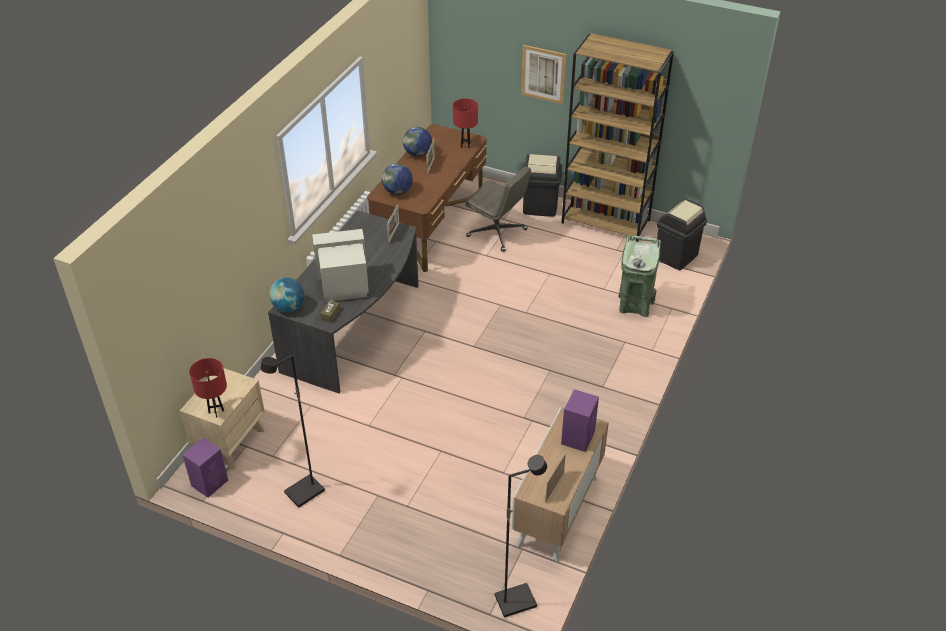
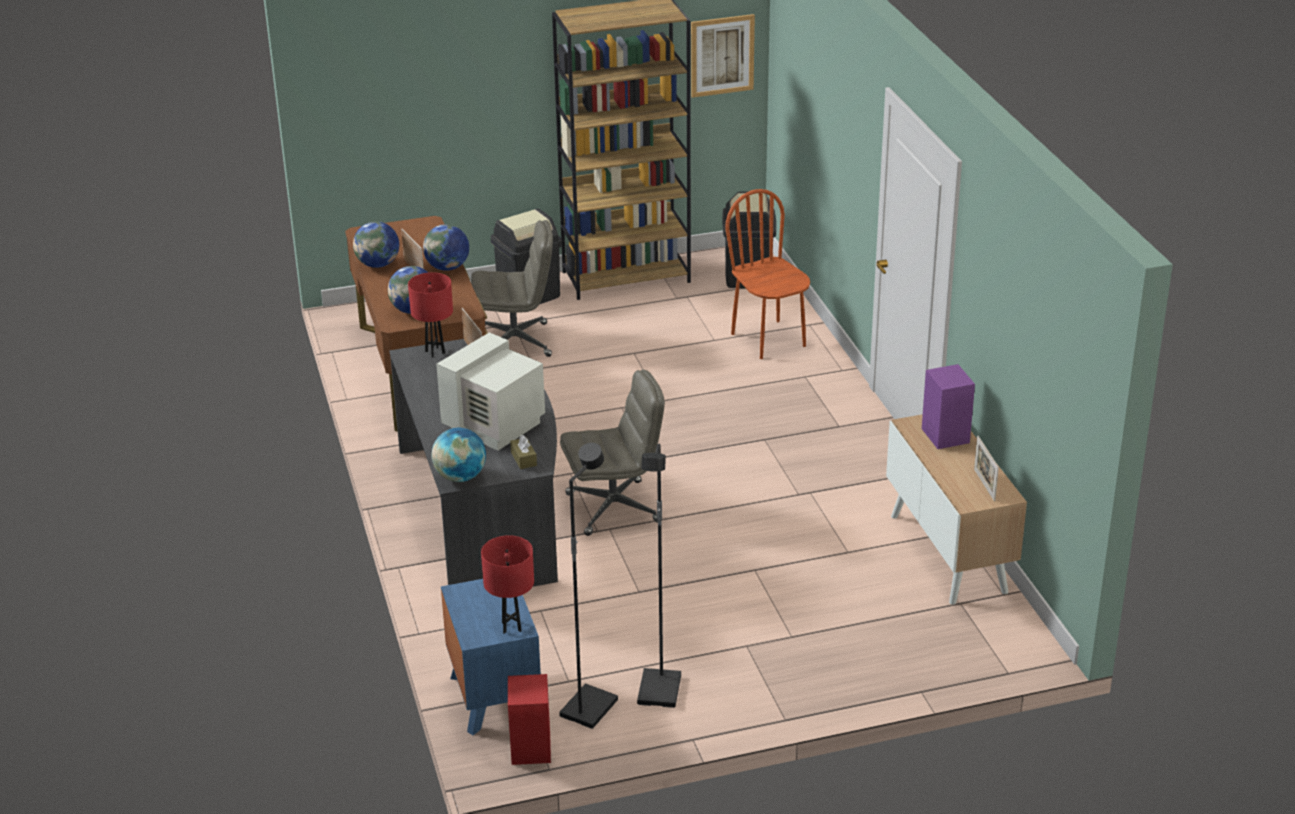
camera: 40 degrees left, 10 degrees down
(210, 482) = (531, 747): purple speaker -> red speaker
(230, 441) = (494, 697): beige nightstand -> blue nightstand
(420, 366) = (614, 507): none -> grey office chair
(448, 173) = (447, 267): none -> globe
(465, 145) = (425, 233): red table lamp -> red table lamp (435, 352)
(515, 600) = (1015, 647): black floor lamp -> black floor lamp (588, 708)
(543, 74) = (490, 96): picture -> picture (722, 55)
(634, 305) = (769, 340): green trash can -> brown chair

